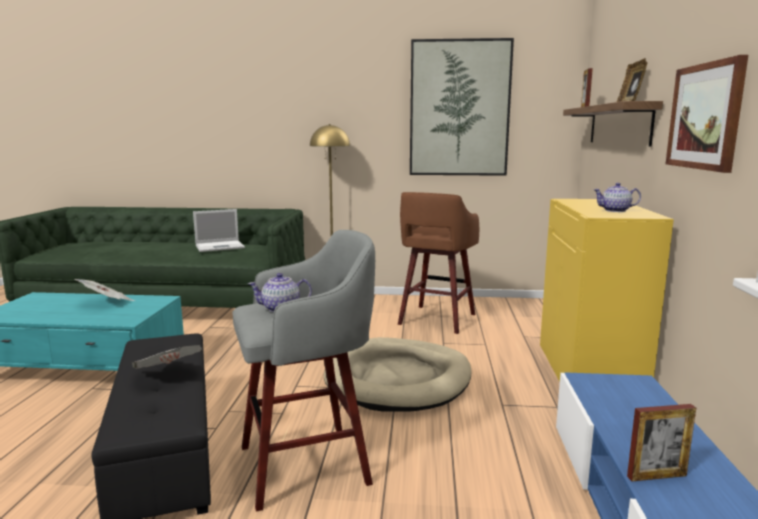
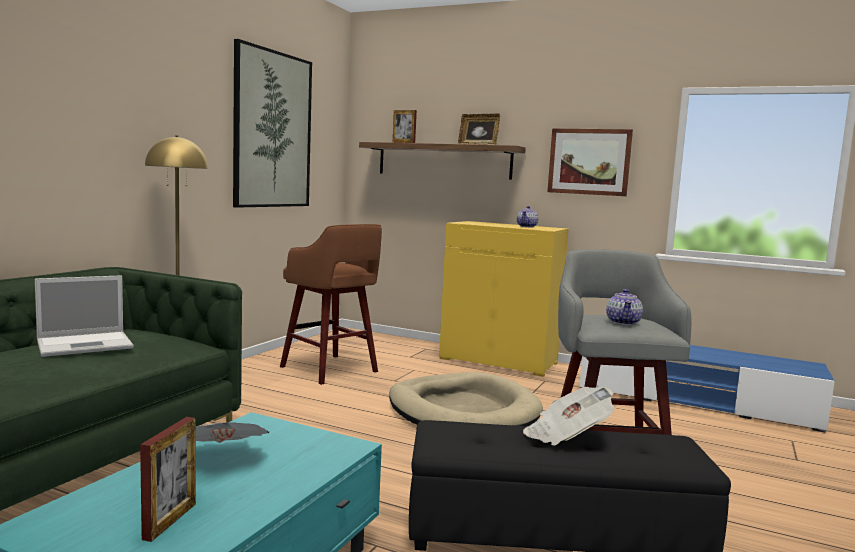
camera: 70 degrees left, 5 degrees down
(221, 246) = (87, 344): laptop -> laptop turned 60 degrees clockwise
(656, 476) = (718, 358): picture frame -> picture frame (170, 521)

